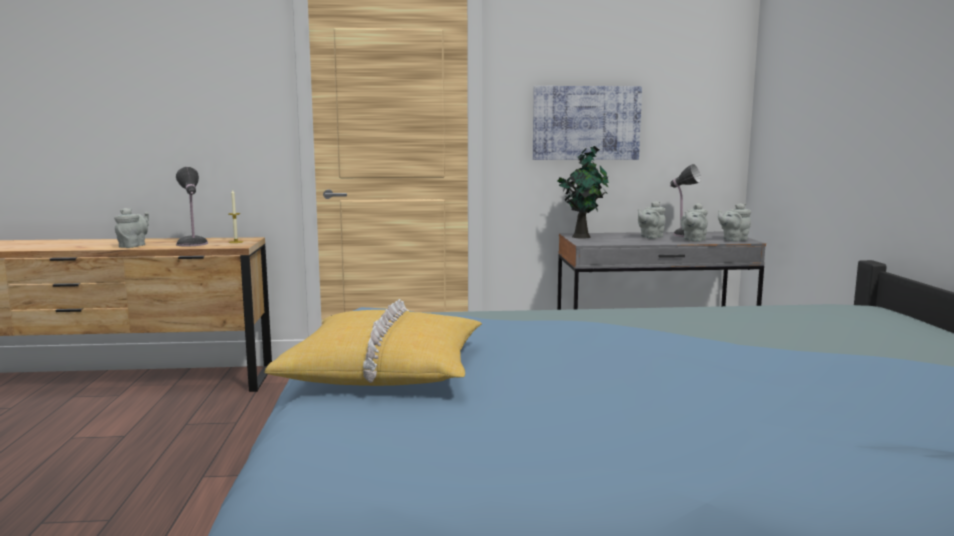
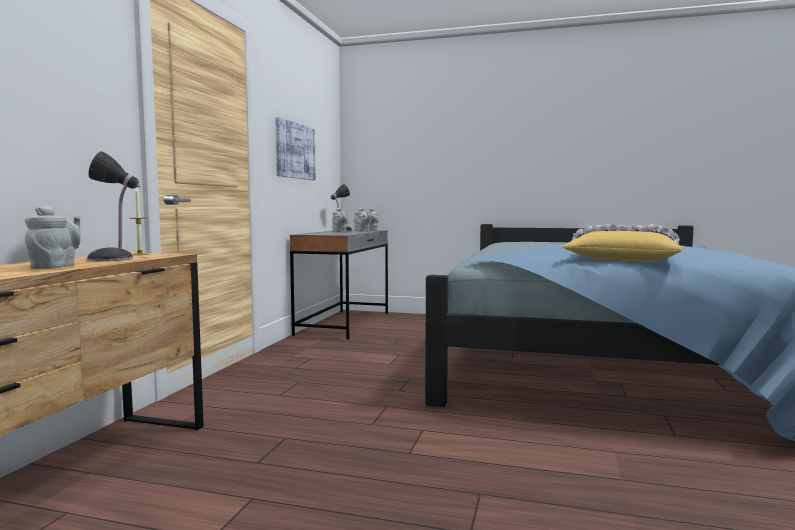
camera: 70 degrees left, 5 degrees down
(134, 246) = (56, 267): grey teapot -> grey teapot turned 60 degrees clockwise
(582, 236) = (315, 234): potted plant -> none

